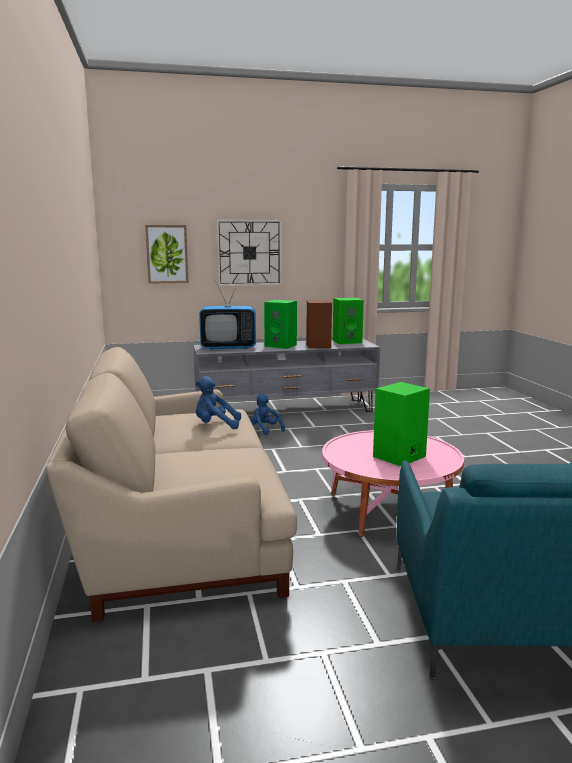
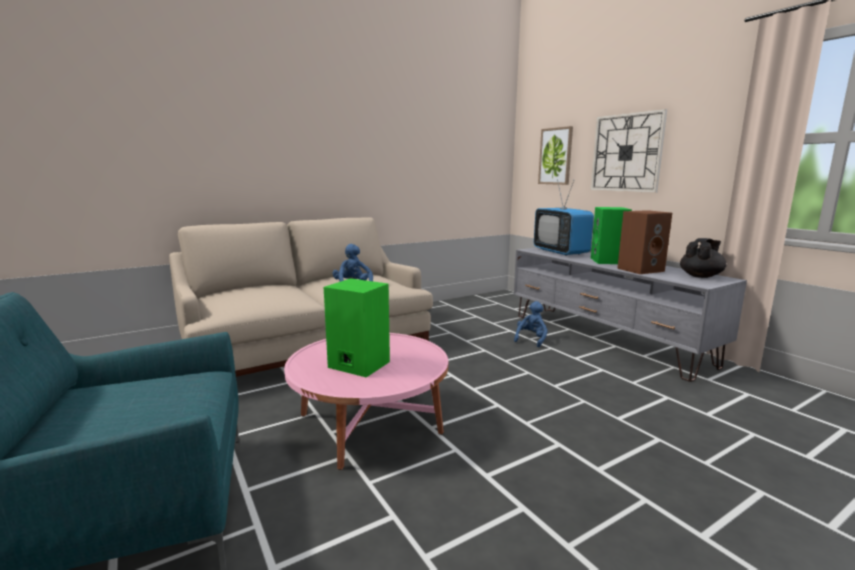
camera: 70 degrees right, 0 degrees up
(347, 341) = (701, 276): green speaker -> black teapot

